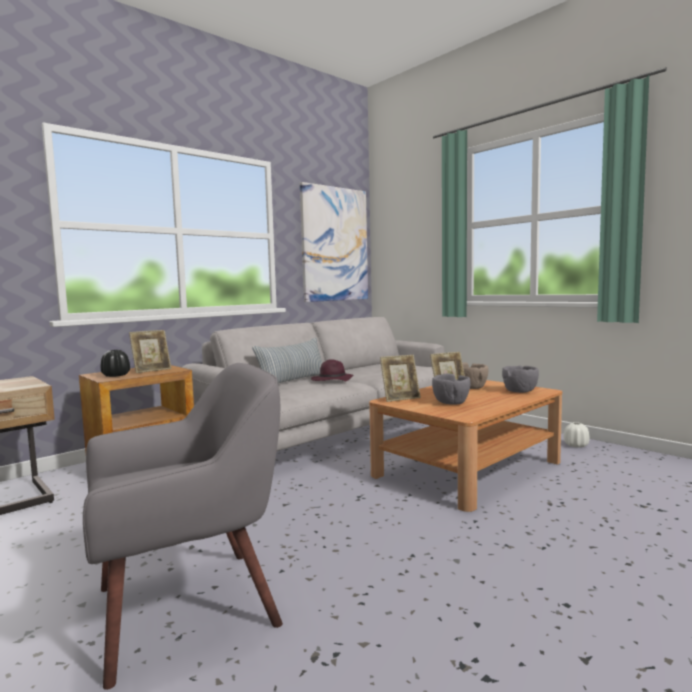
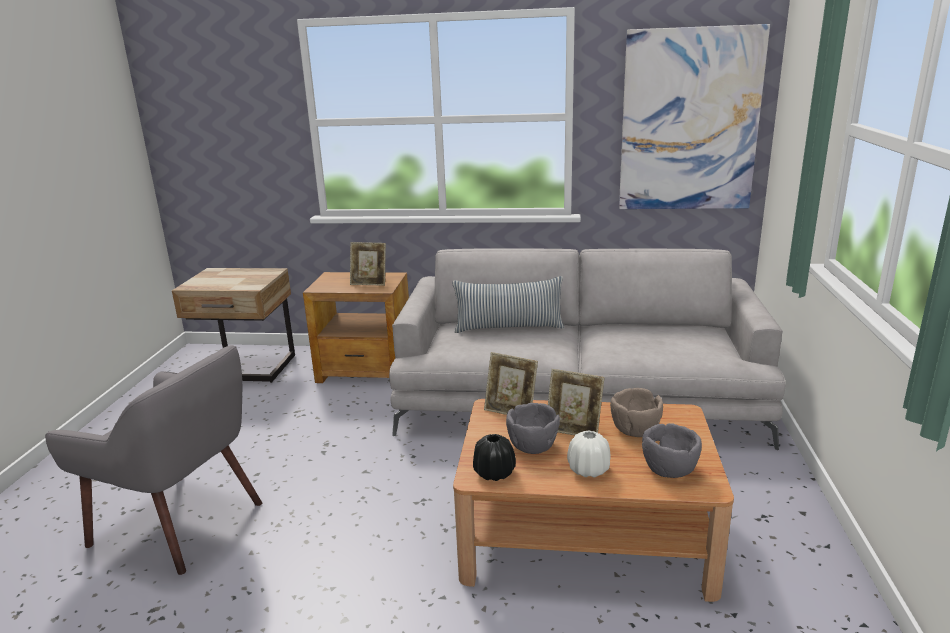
camera: 50 degrees right, 15 degrees up
(116, 375) = (333, 284): black vase -> black vase (494, 473)
(332, 381) = (538, 343): purple hat -> none
(576, 445) = (821, 594): white vase -> white vase (588, 470)

